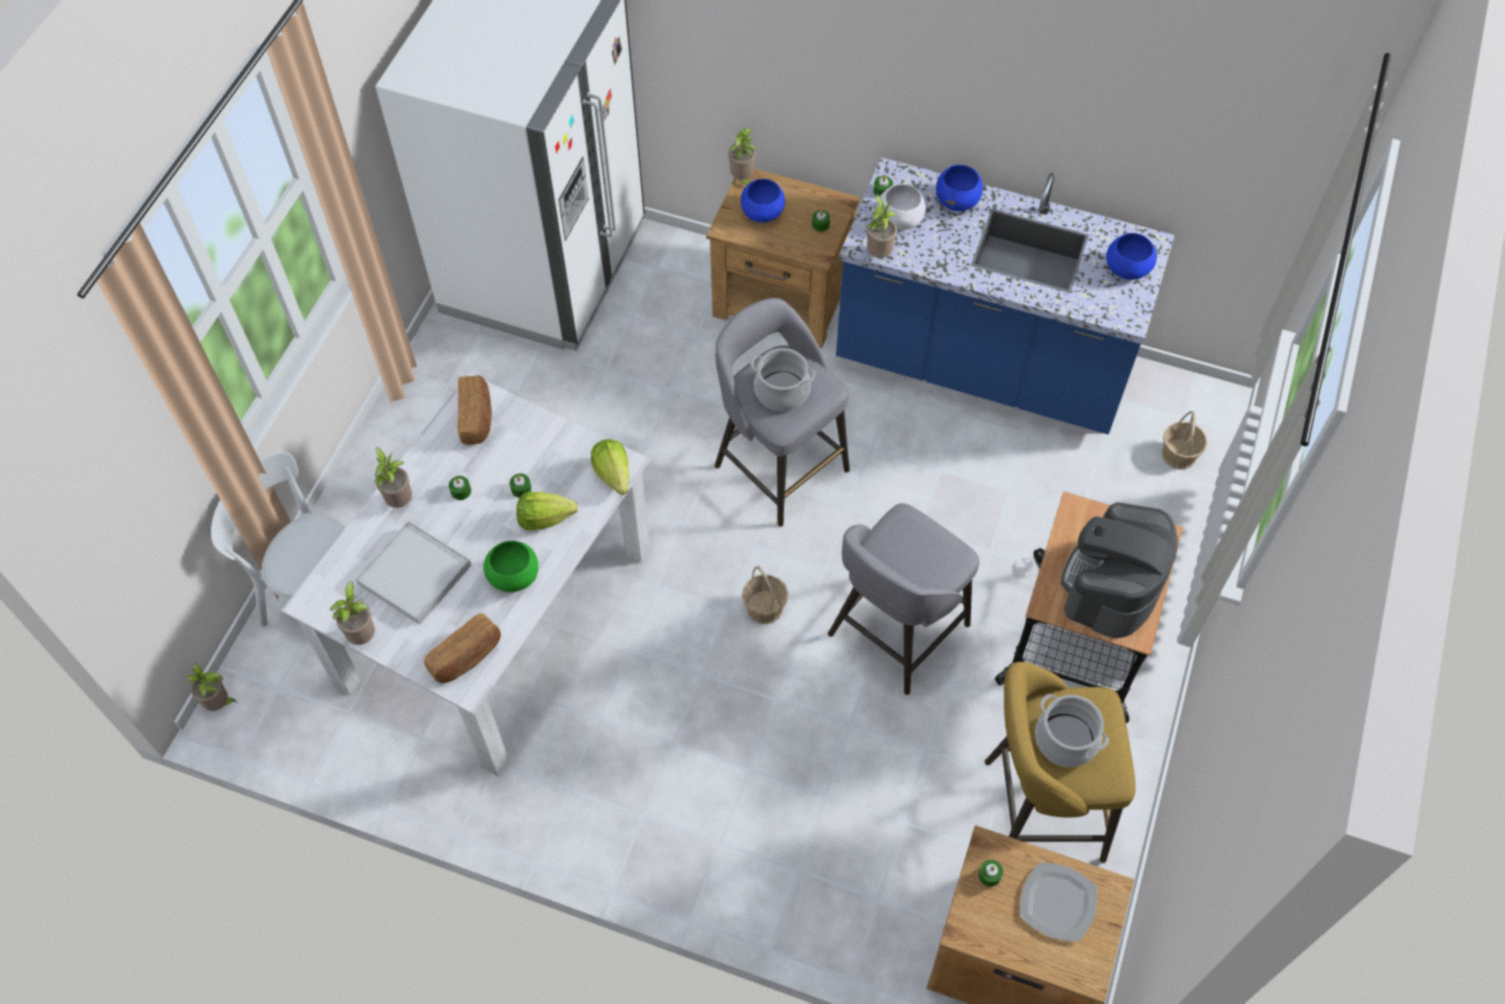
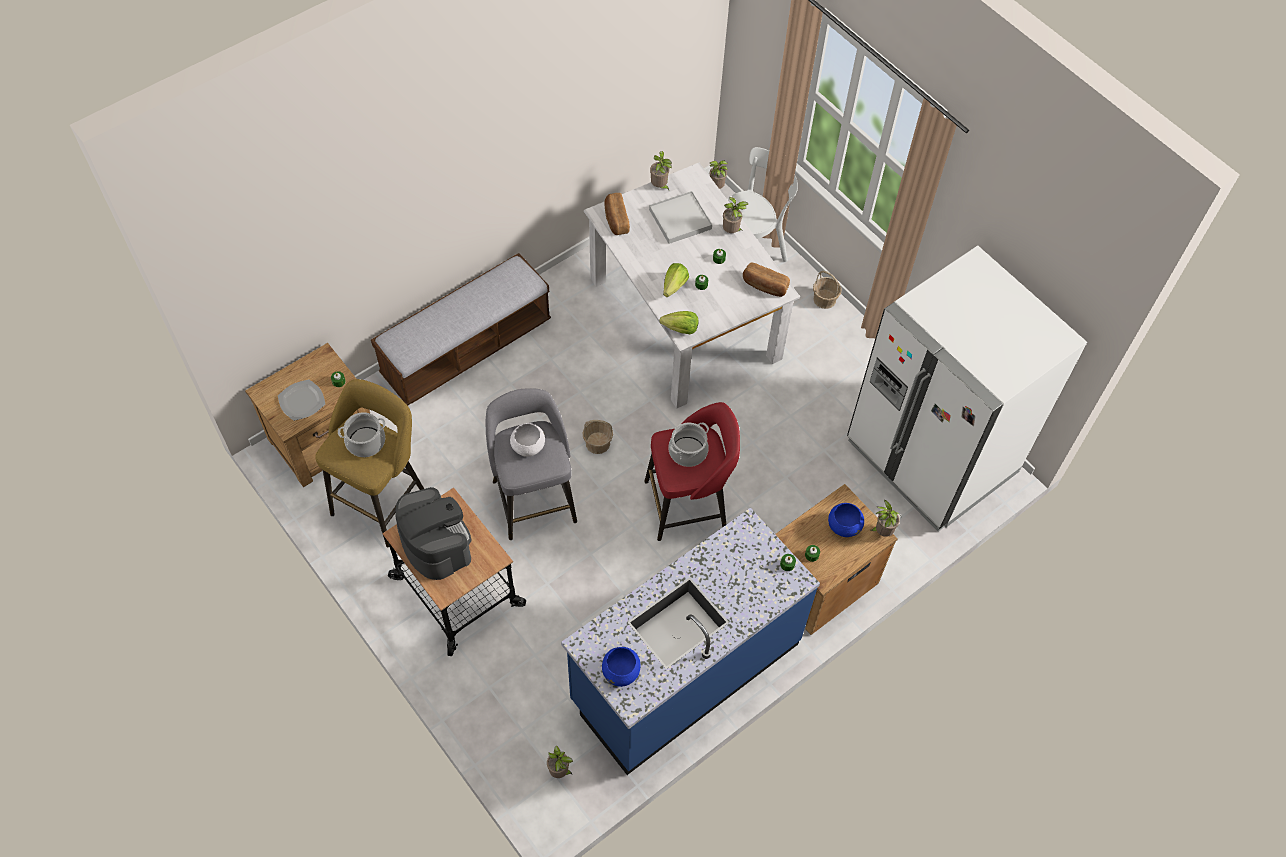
camera: 120 degrees right, 0 degrees up
(514, 577) = (647, 258): green bowl -> none
(729, 866) = (467, 348): none -> bench
(778, 465) = (688, 504): grey stool -> red stool
(878, 253) = (735, 529): potted plant -> potted plant (560, 771)
(900, 220) = (755, 559): white bowl -> white bowl (528, 446)
(957, 201) = (749, 605): blue bowl -> none
(1179, 454) = (532, 748): basket -> basket (824, 299)

